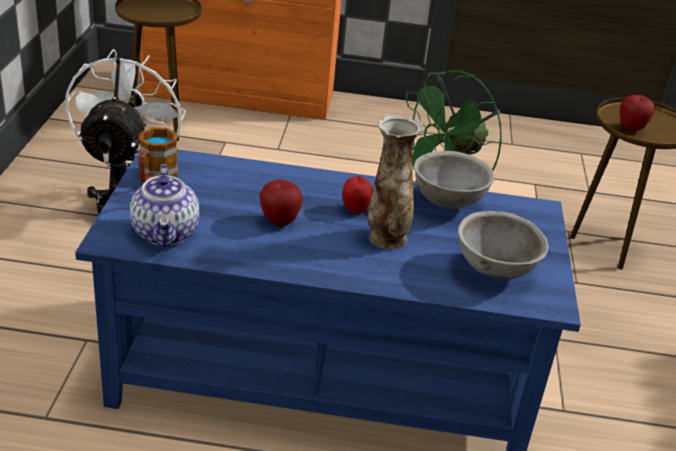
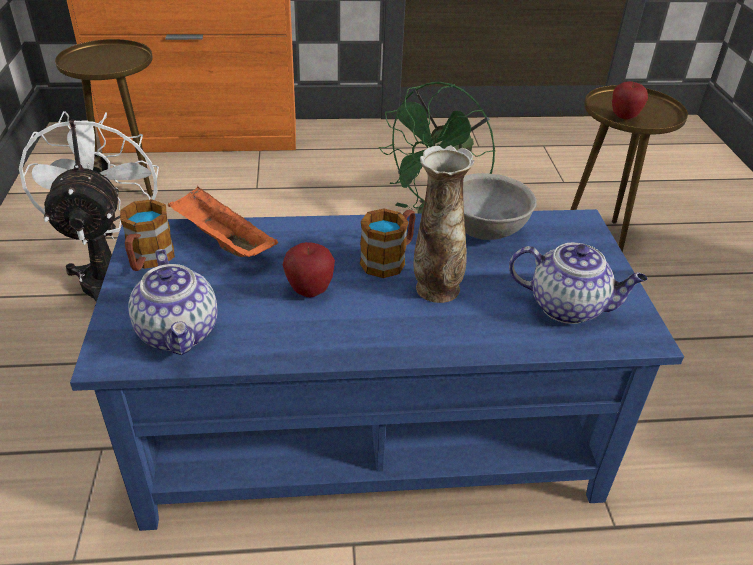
camera: 10 degrees left, 5 degrees up
(218, 173) = (221, 241): none -> orange tray
(355, 210) = (389, 259): apple -> mug
(496, 271) = (568, 307): grey bowl -> teapot

